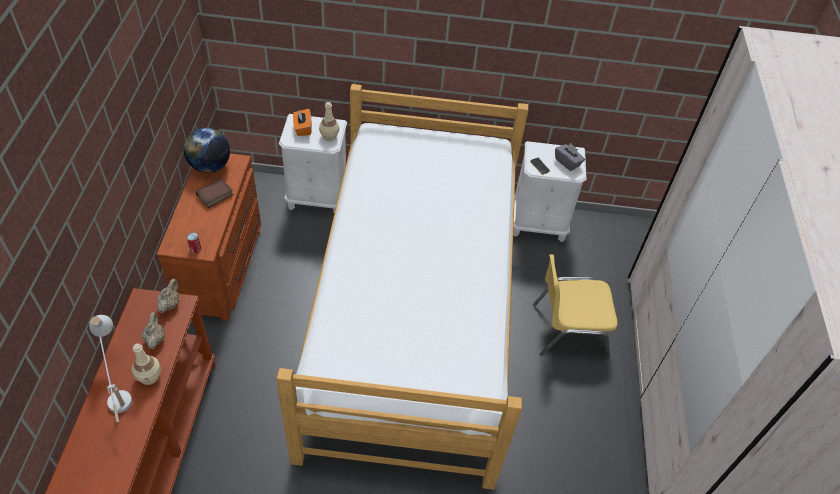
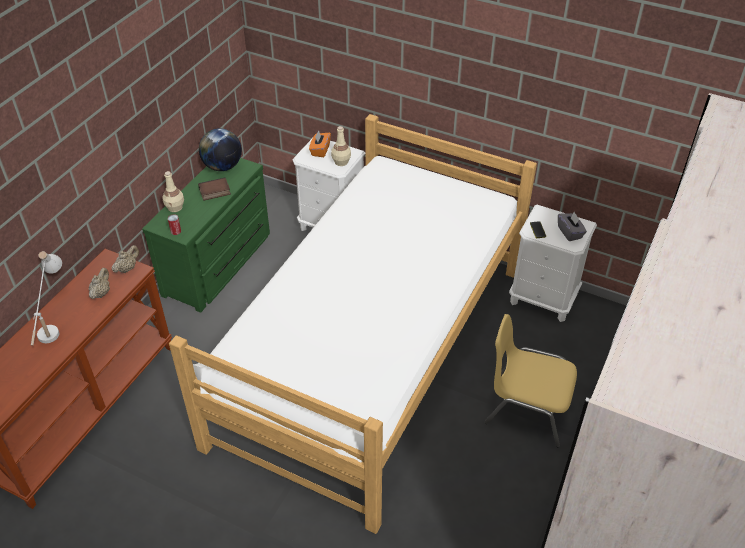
camera: 25 degrees right, 5 degrees down
(150, 376) = (82, 321): beige bottle -> beige bottle (175, 207)
(224, 265) = (220, 264): brown dresser -> green dresser

